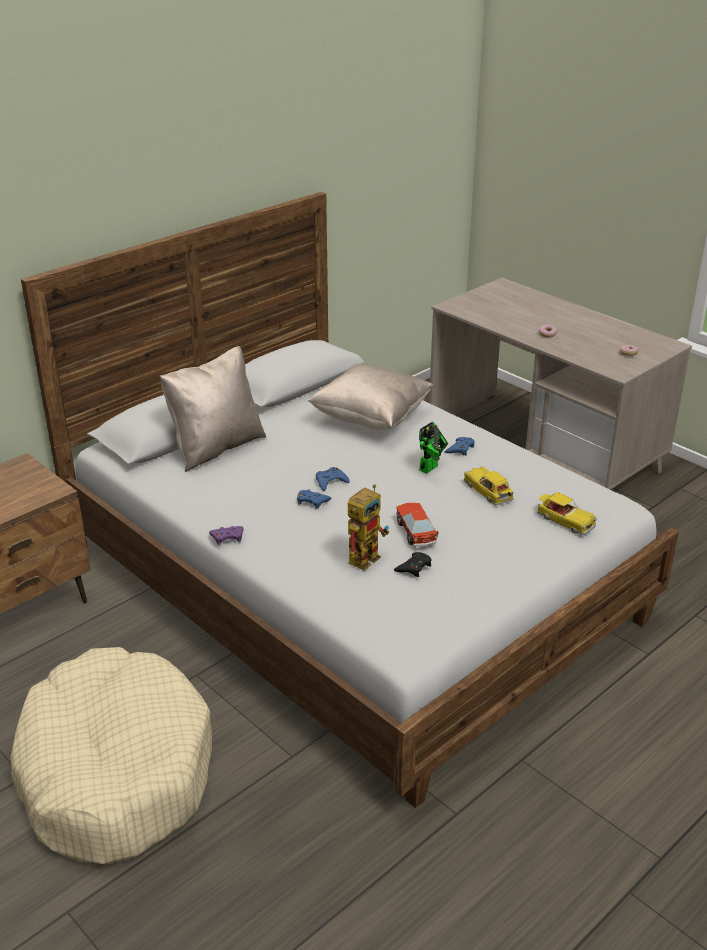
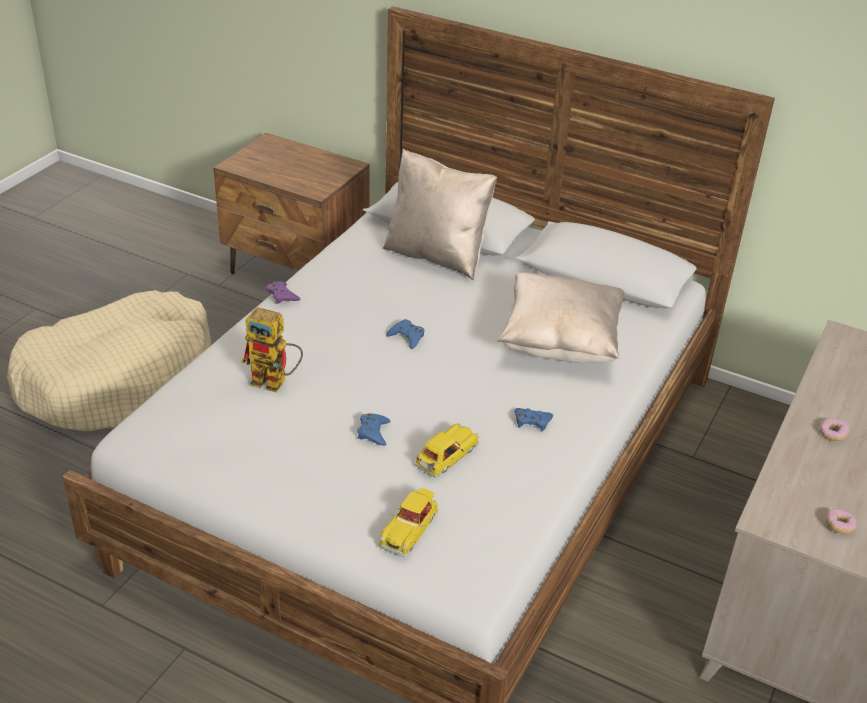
camera: 70 degrees right, 5 degrees up
(312, 501) = (364, 332): blue game controller -> blue game controller (373, 432)
(414, 567) = (265, 417): black game controller -> none
(416, 531) = (335, 410): toy car -> none
(430, 466) = (478, 403): toy robot -> none

